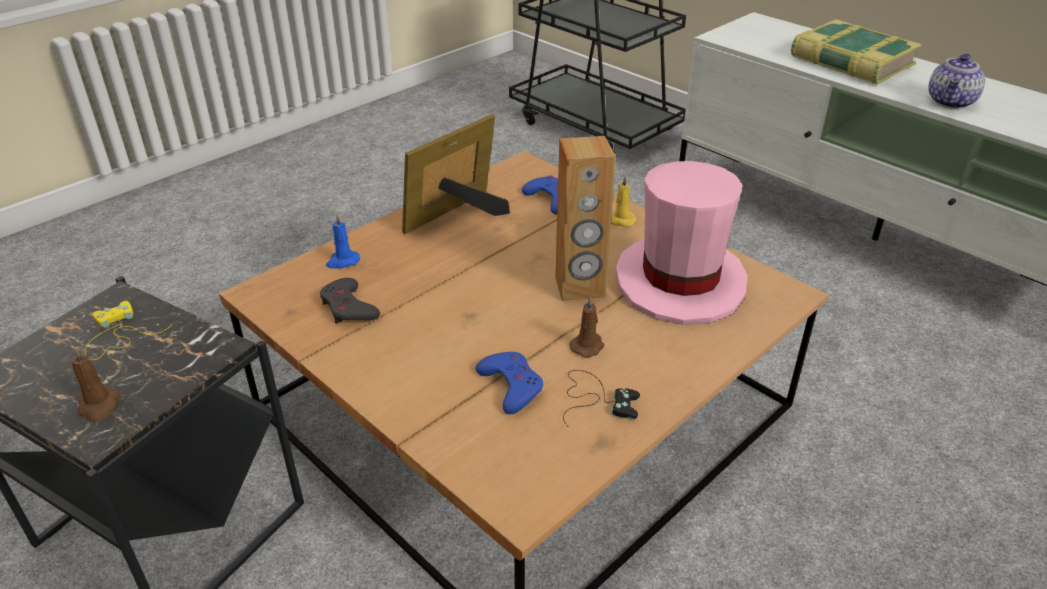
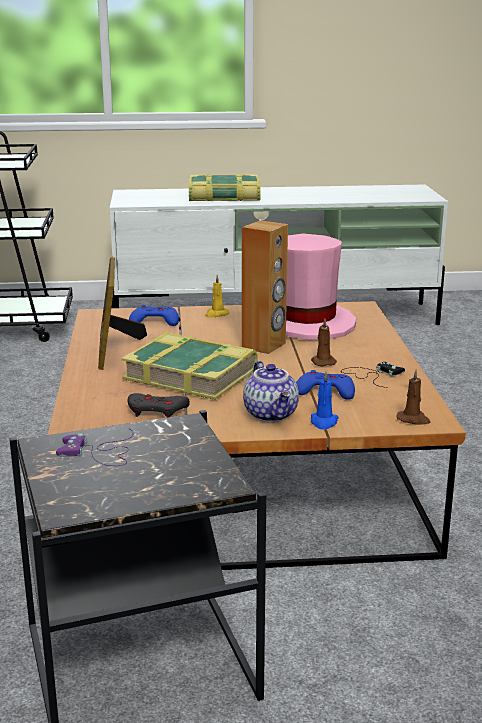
camera: 50 degrees left, 15 degrees down
(99, 406) = (186, 476): brown candle -> brown candle (413, 419)
(117, 334) = (100, 453): yellow game controller -> purple game controller
(342, 261) = (95, 397): blue candle -> blue candle (323, 422)
(450, 284) = (191, 375): none -> book
(951, 102) = (308, 198): teapot -> teapot (272, 414)

